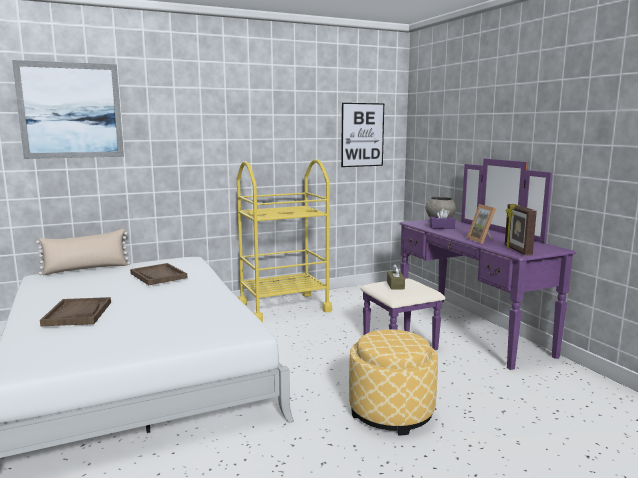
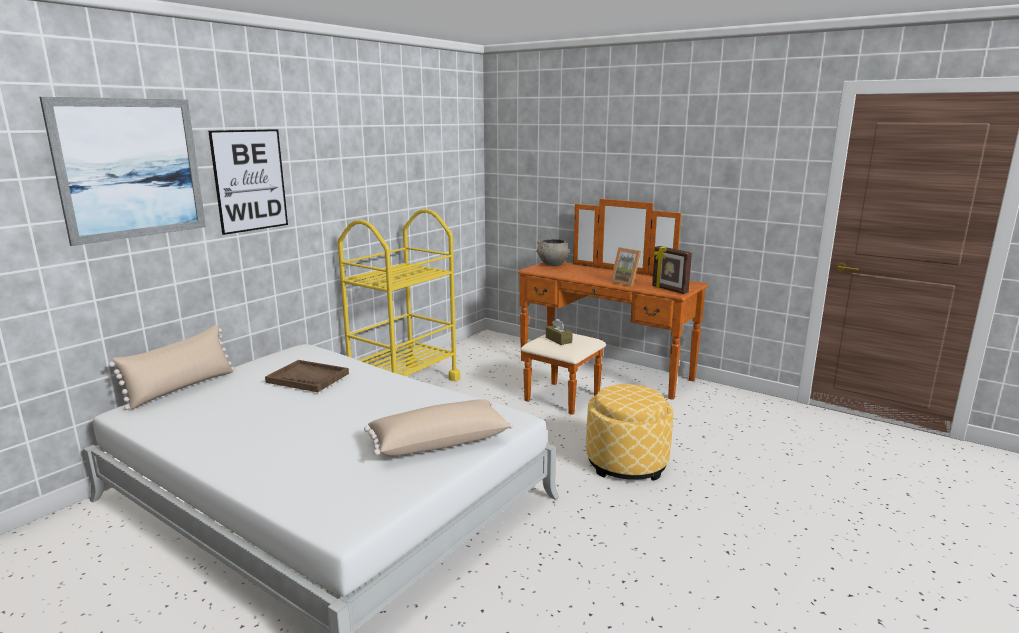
camera: 30 degrees left, 5 degrees up
(77, 313) = (292, 446): brown tray -> none
(168, 334) = (439, 441): none -> beige pillow
(362, 135) = (448, 174): picture -> picture (250, 180)
(442, 227) = (568, 272): purple tissue box -> none
(455, 333) = (596, 376): purple dresser -> brown dresser

